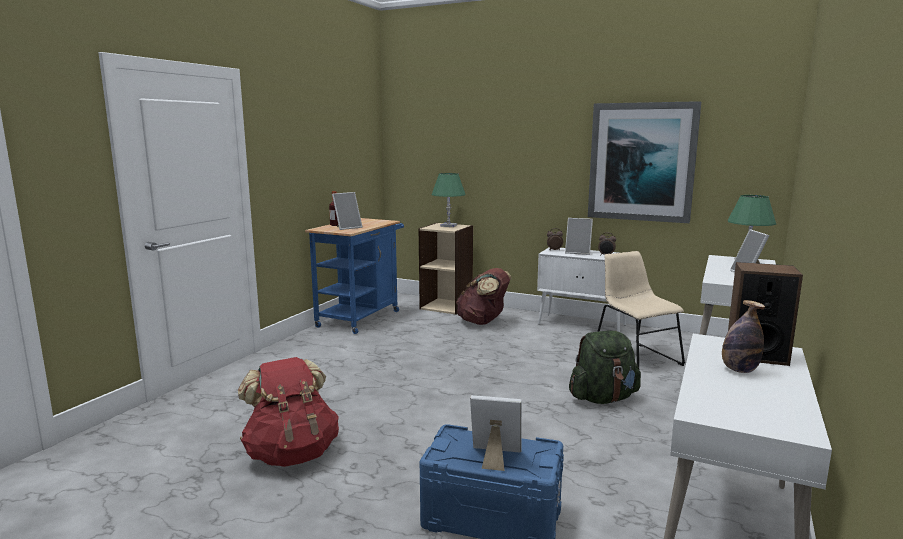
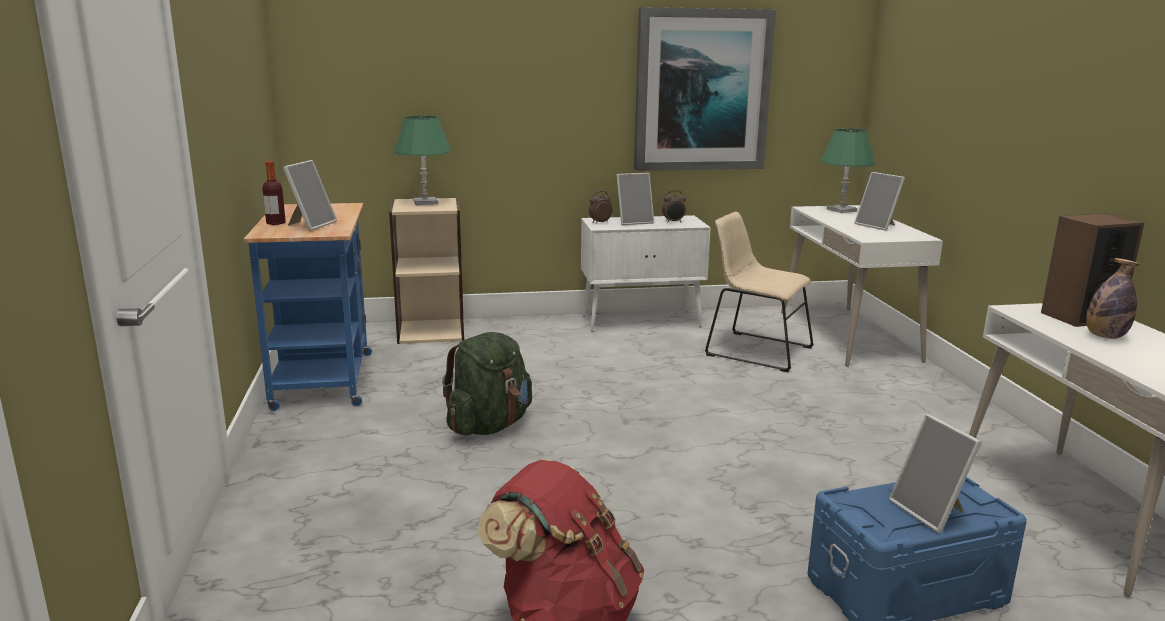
camera: 35 degrees left, 5 degrees up
(483, 322) = (518, 344): brown backpack -> none
(494, 458) = (931, 512): picture frame -> picture frame turned 90 degrees counterclockwise
(603, 398) = (797, 409): green backpack -> green backpack (489, 426)

